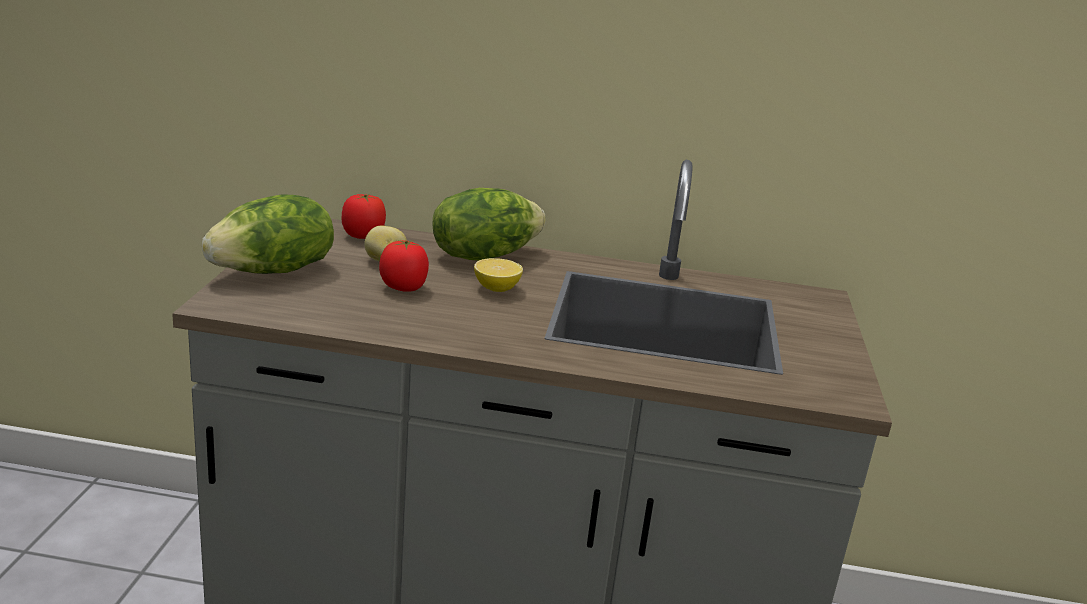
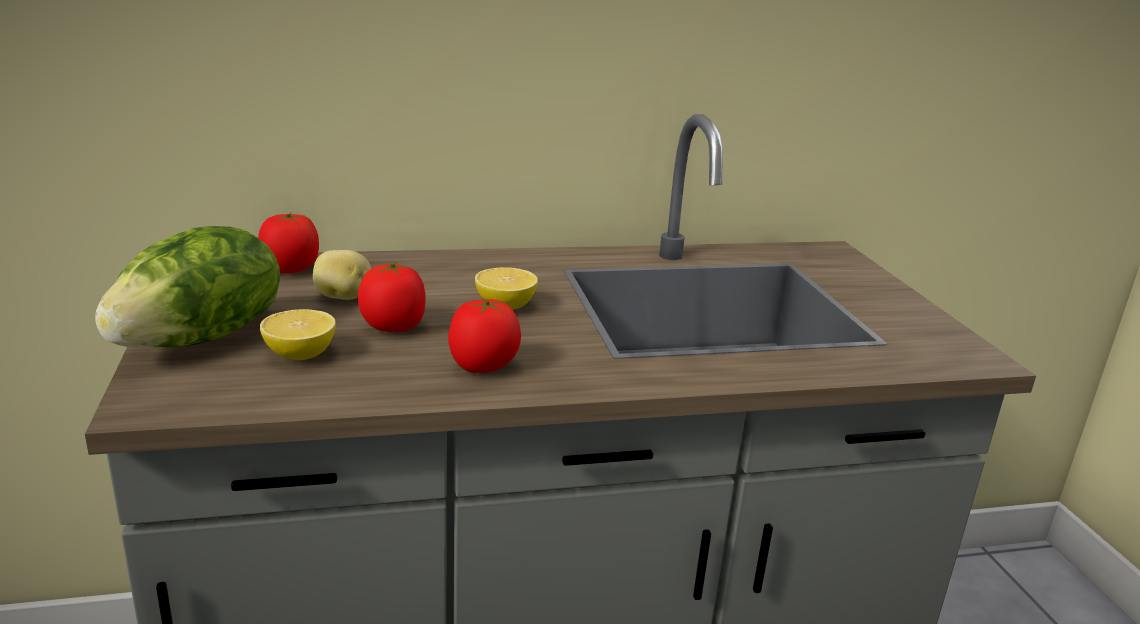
camera: 20 degrees left, 0 degrees up
(328, 293) = (300, 354): none -> lemon
(443, 325) = (483, 366): none -> tomato
(484, 255) = (456, 267): lettuce -> none

